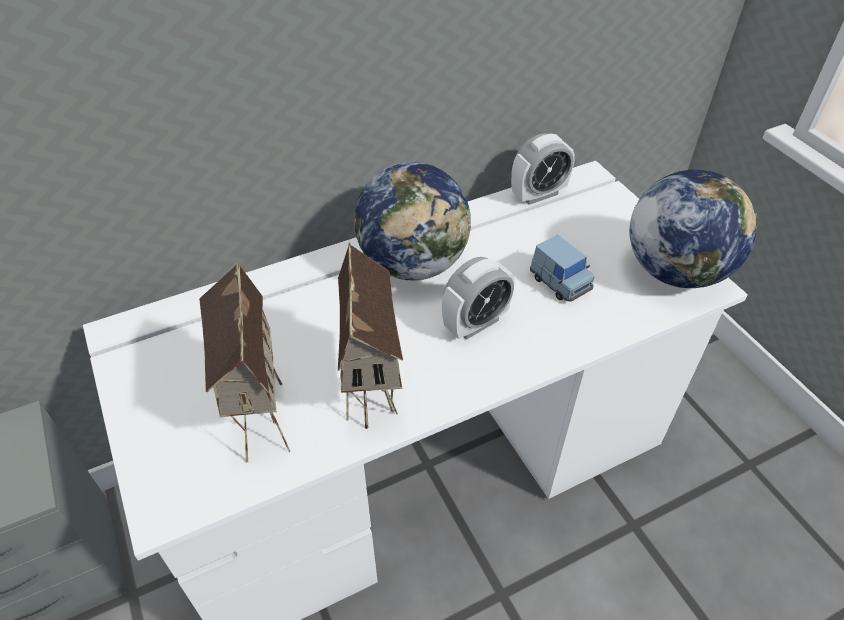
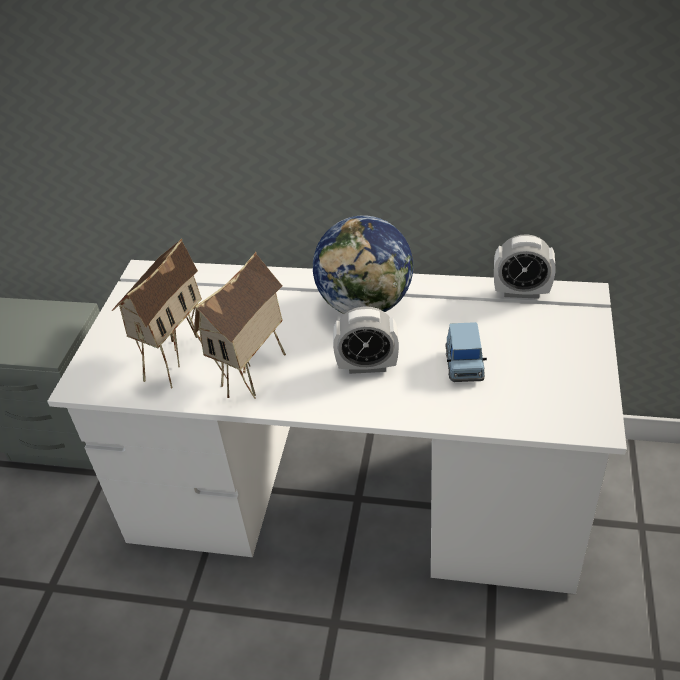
camera: 40 degrees right, 5 degrees down
(675, 271) = (577, 400): globe -> none

